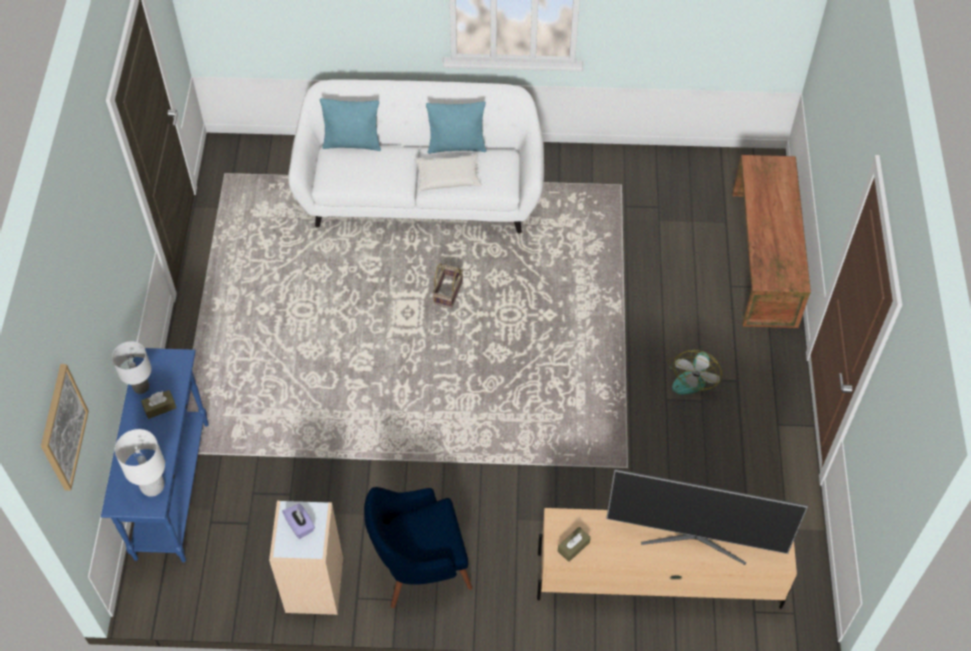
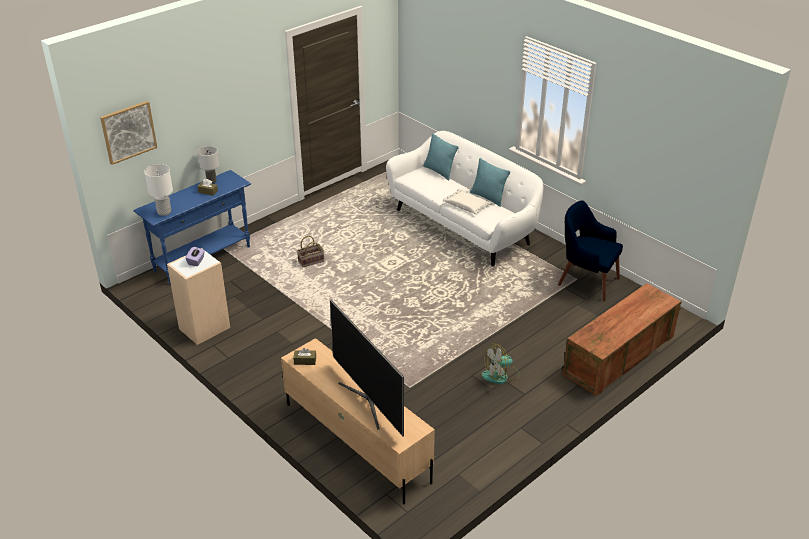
camera: 45 degrees right, 20 degrees down
(420, 568) = (255, 354): blue armchair -> blue armchair (586, 281)
(447, 292) = (422, 267): basket -> basket (311, 261)

